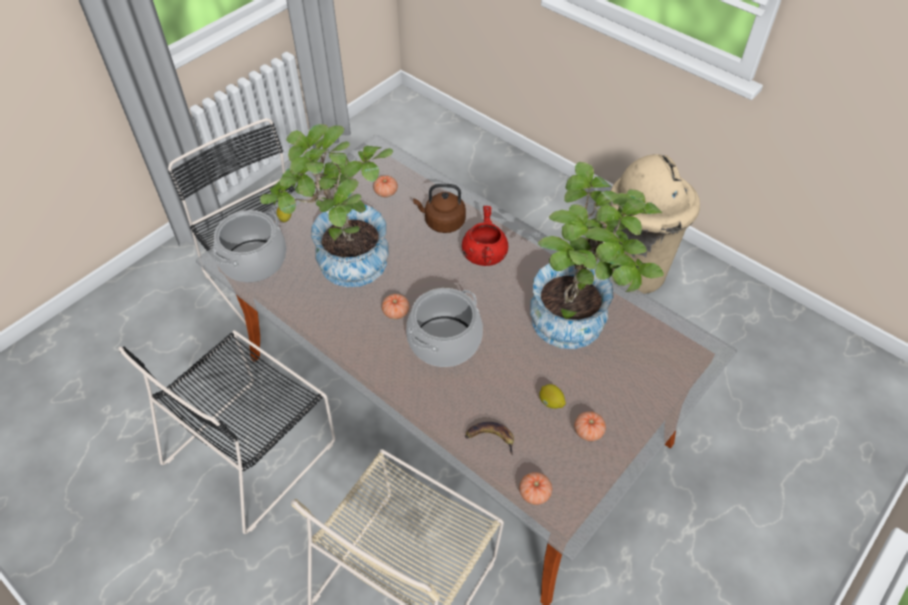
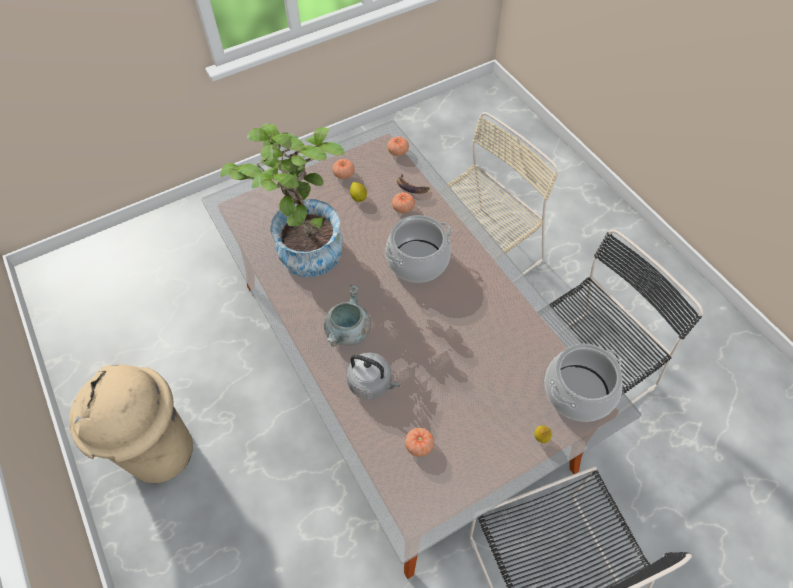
camera: 160 degrees left, 5 degrees up
(345, 267) = (486, 357): potted plant -> none
(396, 312) = (450, 297): tomato -> tomato (403, 208)
(442, 222) = (372, 383): brown kettle -> grey kettle
(484, 255) = (348, 332): red cooking pot -> grey cooking pot

